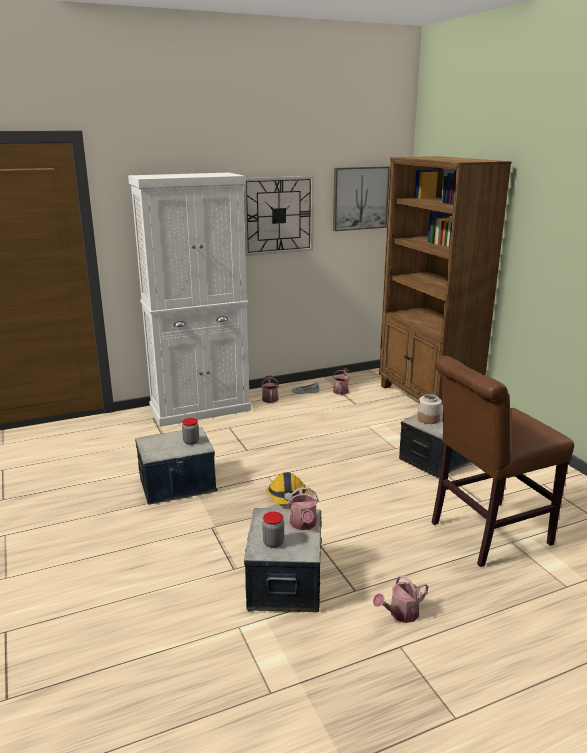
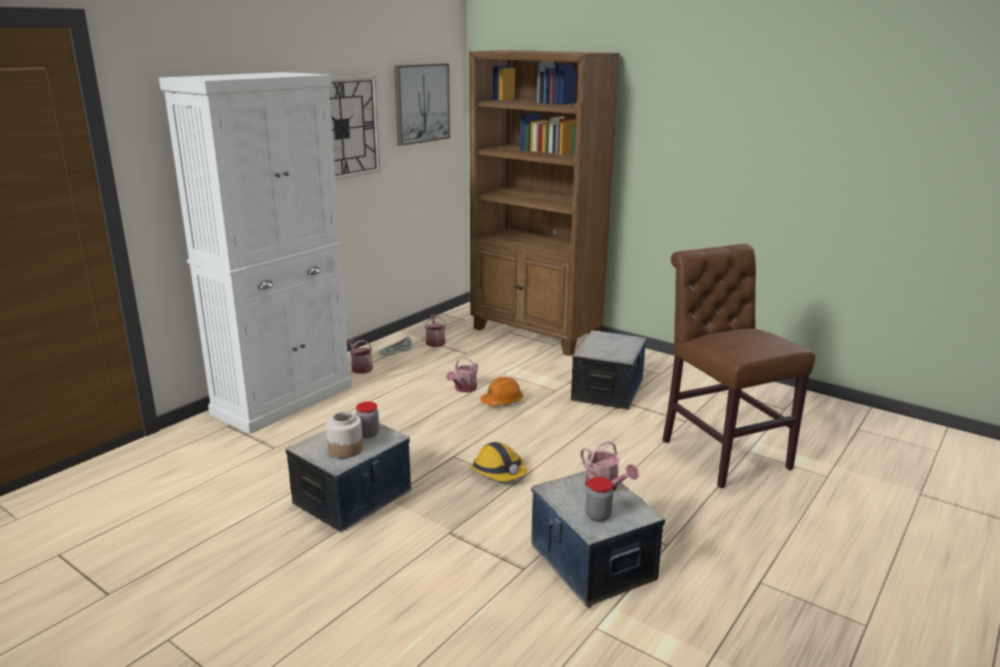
camera: 30 degrees left, 0 degrees up
(344, 446) = (502, 401): none -> orange hard hat
(400, 614) = (729, 551): watering can -> watering can (463, 389)
(428, 419) = (597, 347): jar -> jar (346, 449)
(484, 534) = (720, 451): brown chair -> brown chair turned 120 degrees clockwise

